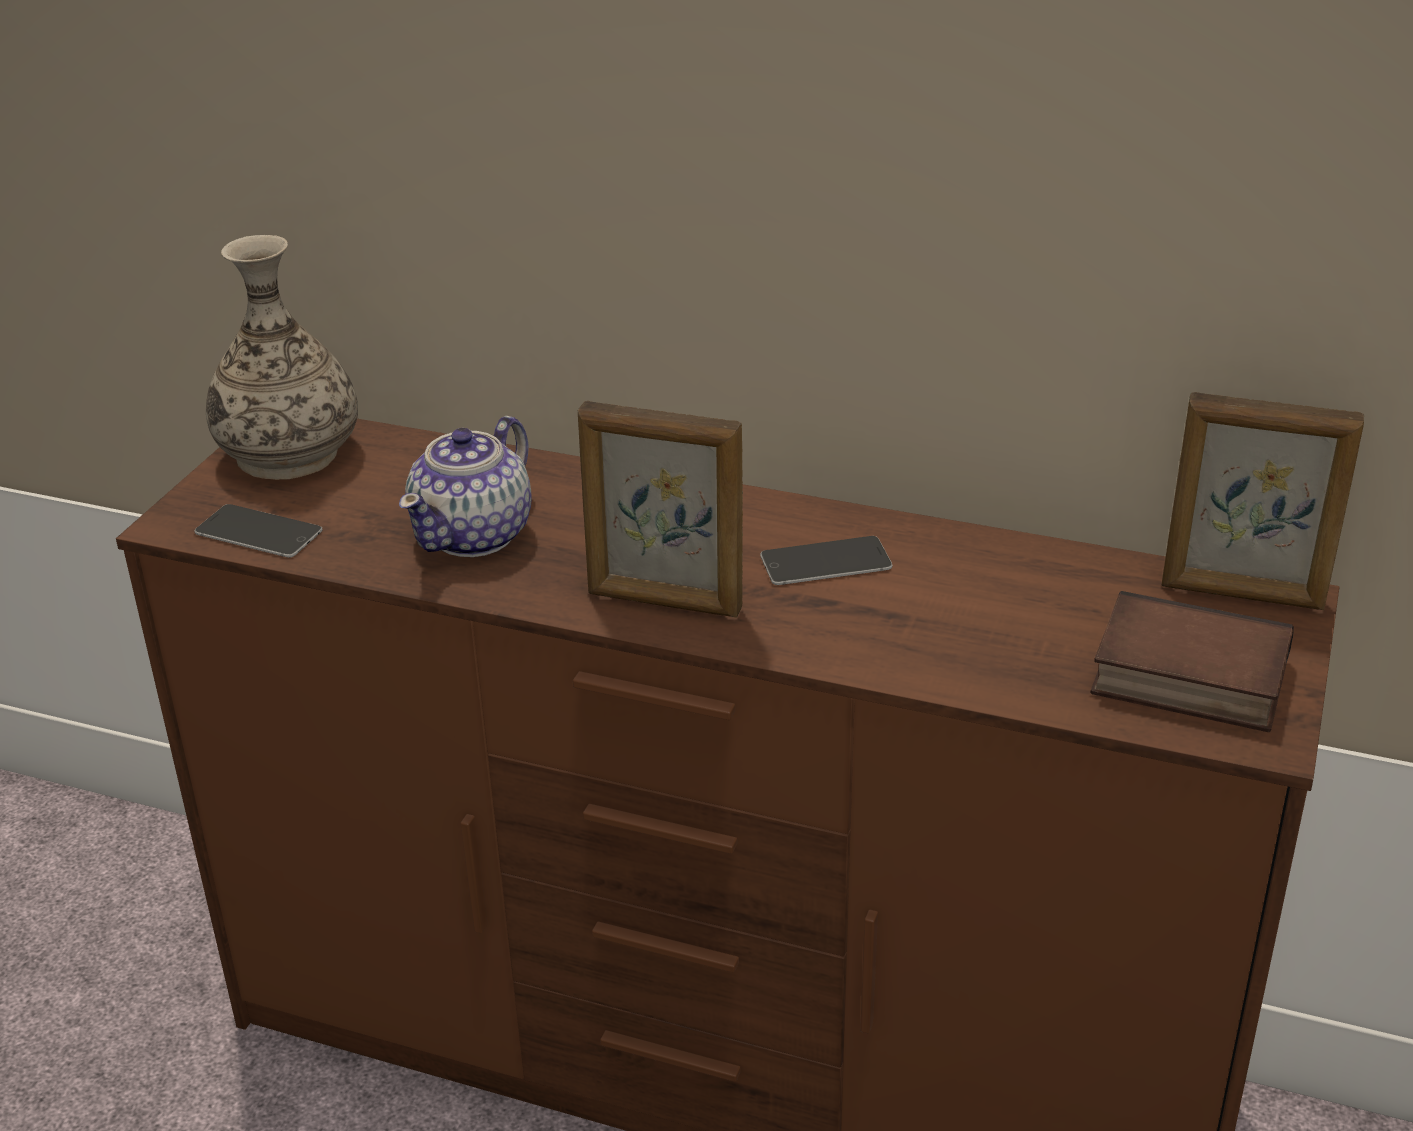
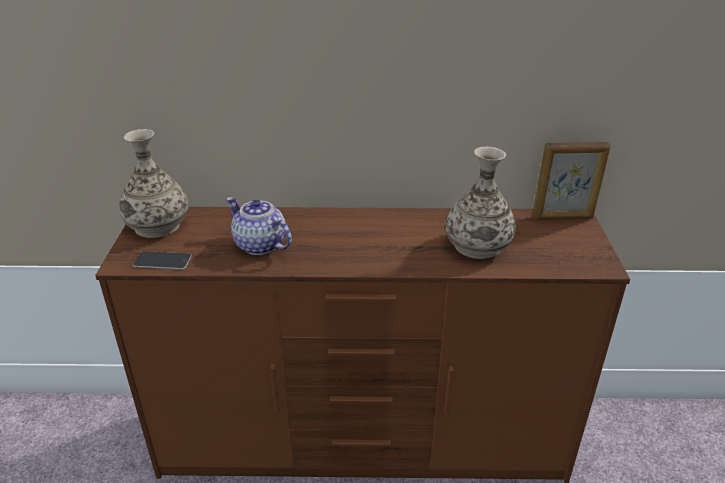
camera: 20 degrees left, 0 degrees up
(475, 534) = (260, 245): teapot -> teapot turned 120 degrees clockwise
(664, 602) = (355, 258): picture frame -> none
(825, 561) = (408, 231): phone -> none
(973, 625) = (478, 246): none -> vase
(1185, 679) = (564, 252): book -> none

